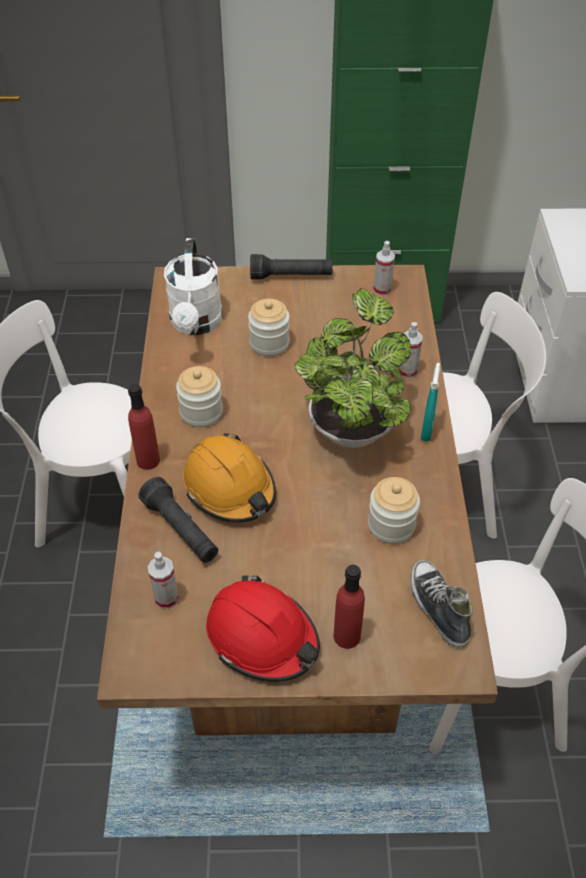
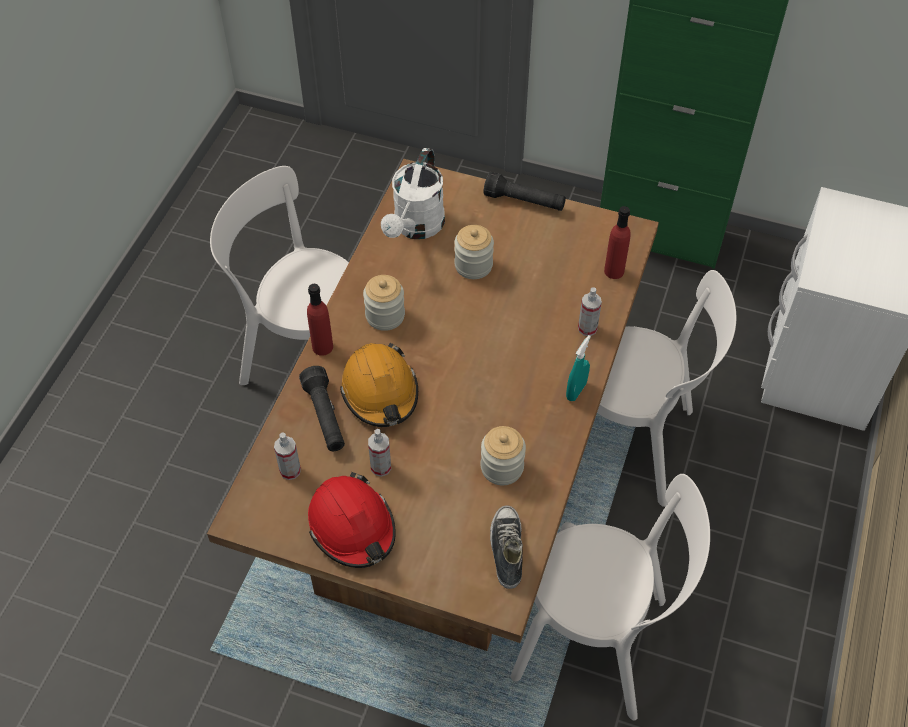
camera: 20 degrees right, 5 degrees up
(347, 636) = (420, 548): red bottle -> red bottle (614, 271)
(351, 426) = (511, 366): potted plant -> none
(382, 290) = (604, 238): spray bottle -> spray bottle (381, 467)

